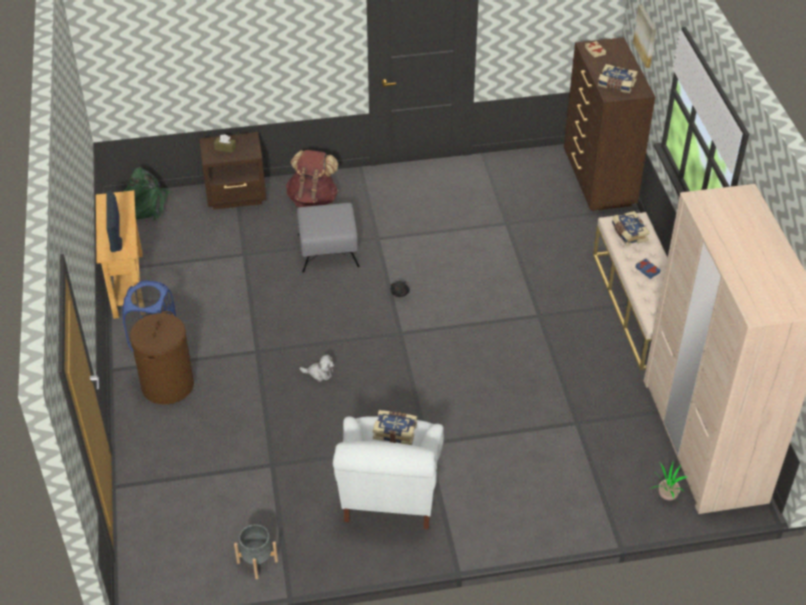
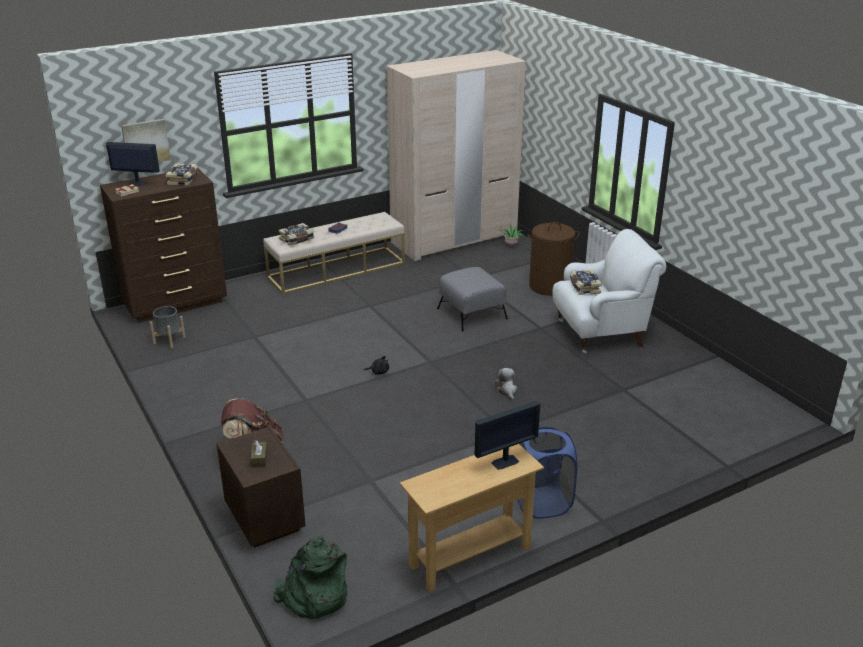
camera: 110 degrees left, 15 degrees down
(167, 385) = (590, 474): brown laundry basket -> brown laundry basket (549, 286)
(257, 562) = (714, 373): grey planter -> grey planter (169, 340)
(327, 250) = (337, 426): grey ottoman -> grey ottoman (472, 314)
(618, 57) = (137, 183): none -> monitor

